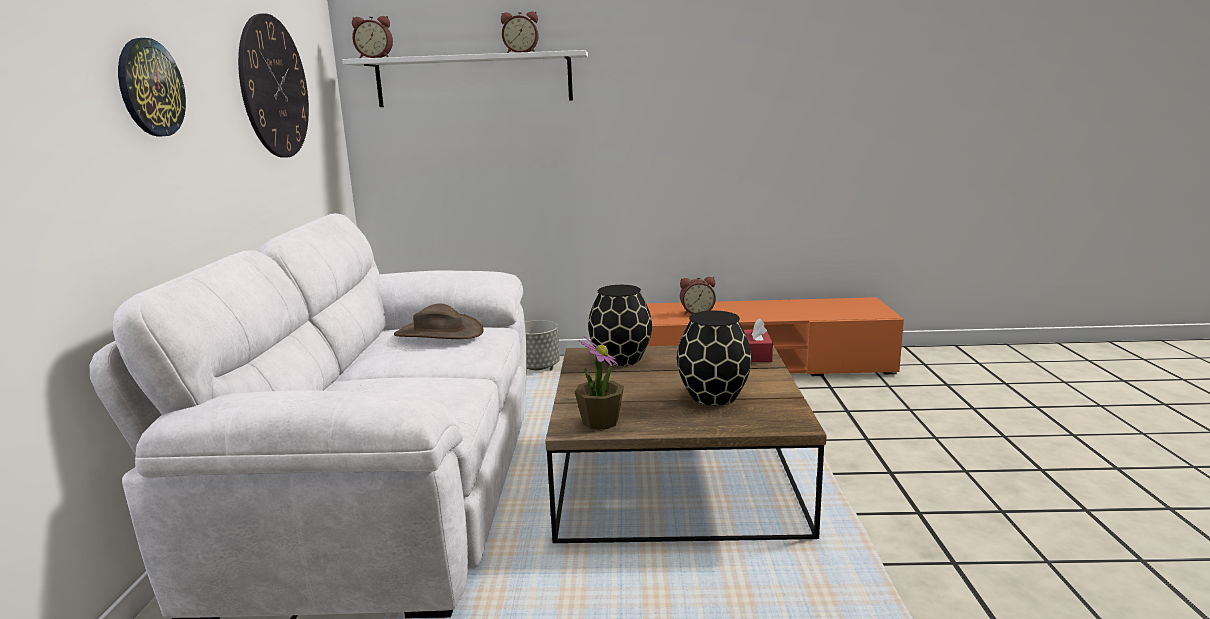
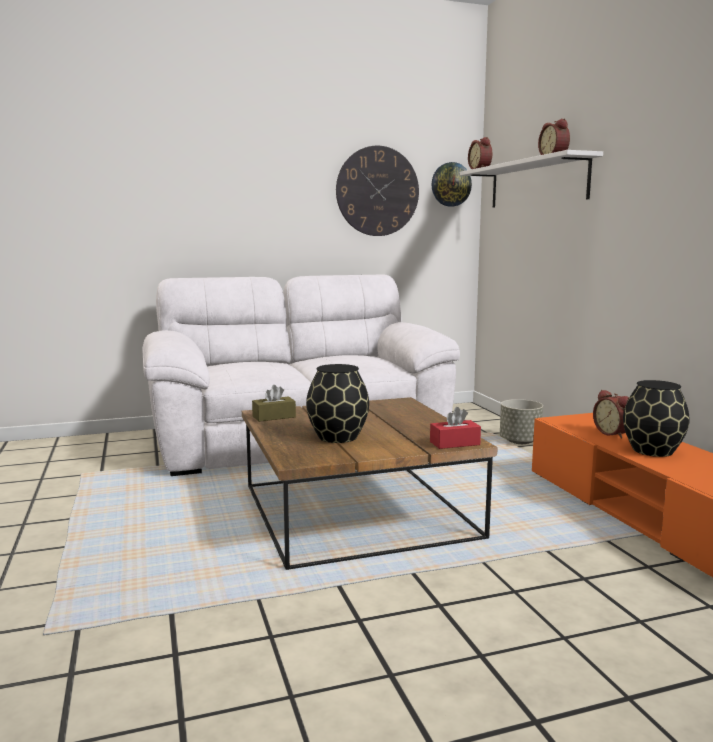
camera: 70 degrees right, 5 degrees down
(150, 88) = (249, 189): wall clock -> wall clock (451, 184)
(438, 333) = (357, 358): brown hat -> none
(600, 422) = (274, 417): potted plant -> brown tissue box
(621, 359) = (399, 410): black vase -> black vase (653, 451)

